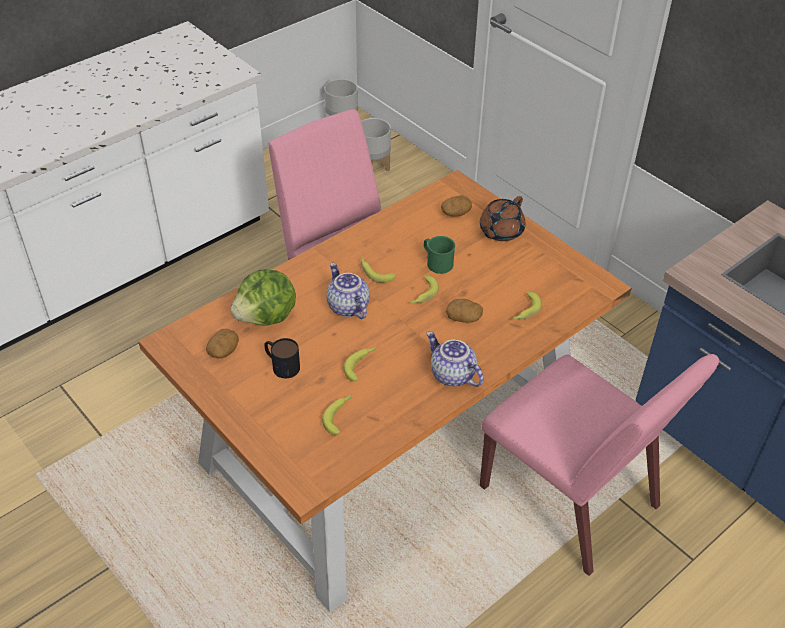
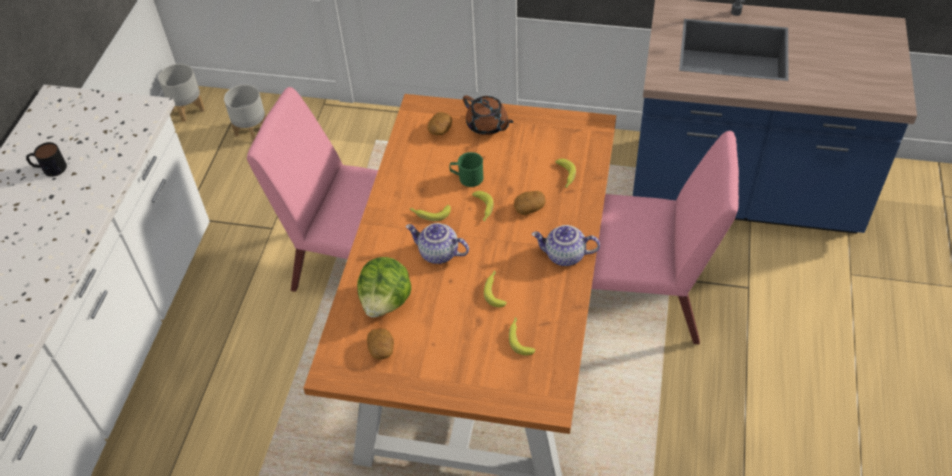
camera: 35 degrees left, 5 degrees up
(281, 365) = (437, 330): mug -> mug (49, 168)
(500, 231) = (487, 125): brown teapot -> brown teapot turned 45 degrees counterclockwise

